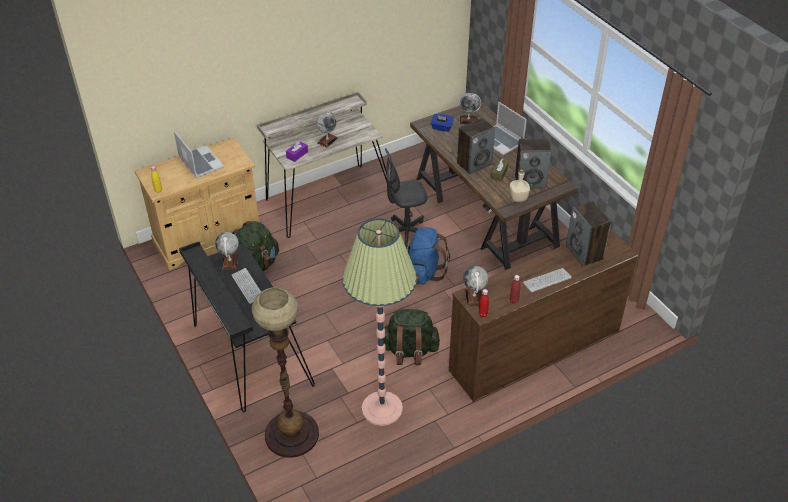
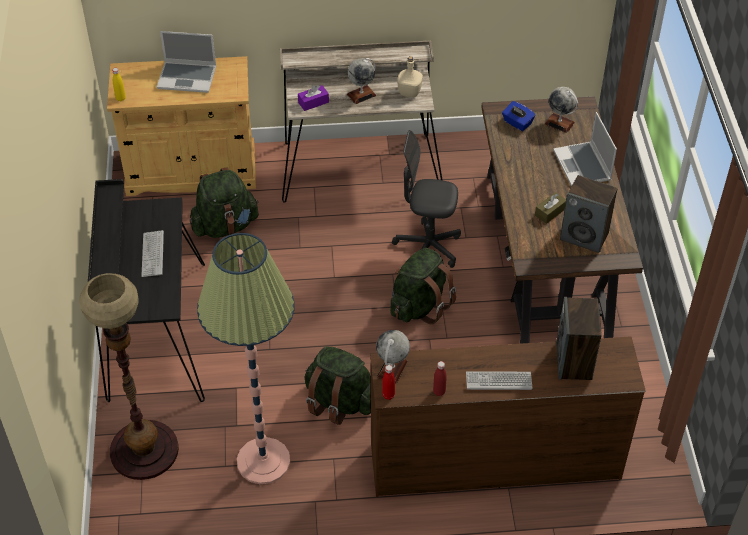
camera: 25 degrees right, 5 degrees up
(200, 163) = (188, 77): laptop -> laptop turned 105 degrees clockwise
(230, 262) = (152, 216): globe -> none
(423, 272) = (419, 305): blue backpack -> green backpack
(474, 164) = (527, 187): speaker -> none
(518, 198) = (553, 254): beige bottle -> beige bottle (410, 92)

